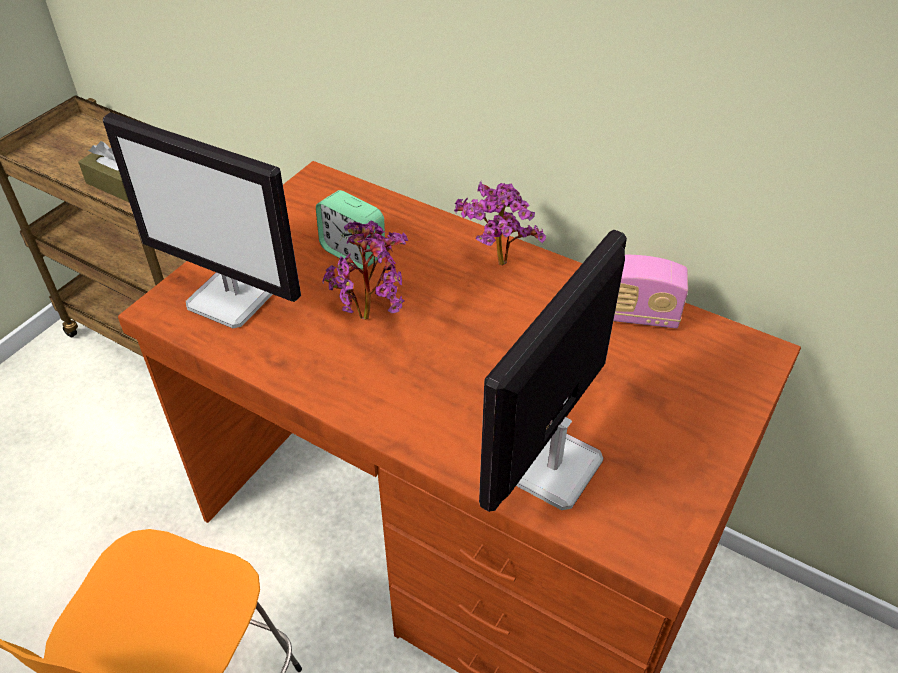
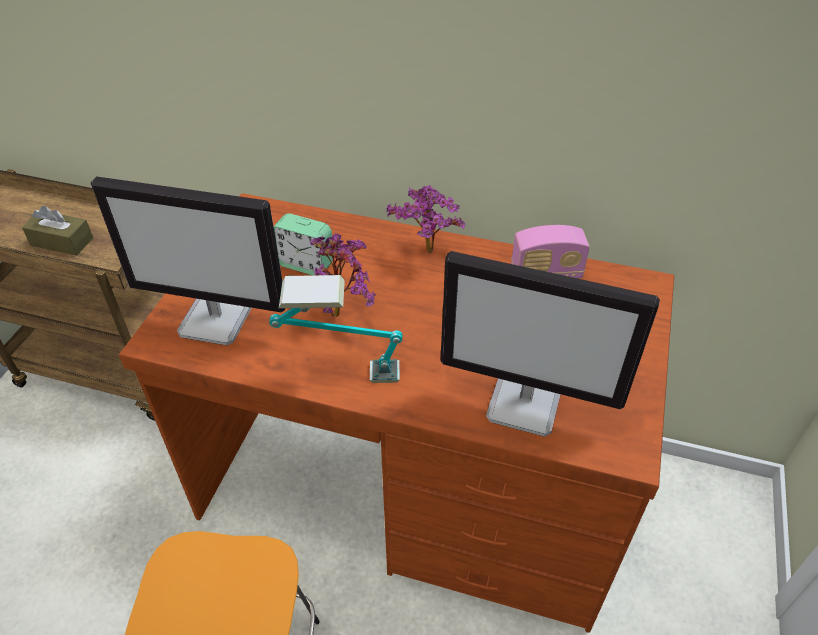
camera: 15 degrees left, 0 degrees up
(346, 386) = (341, 373): none -> table lamp
(550, 468) = (526, 404): monitor -> monitor turned 90 degrees counterclockwise

